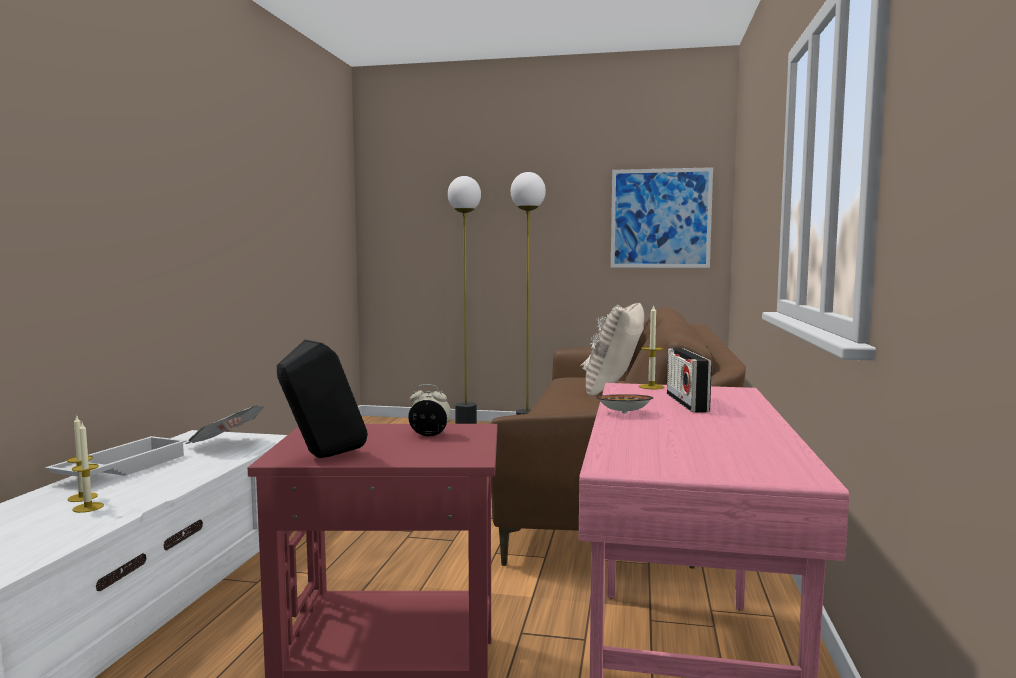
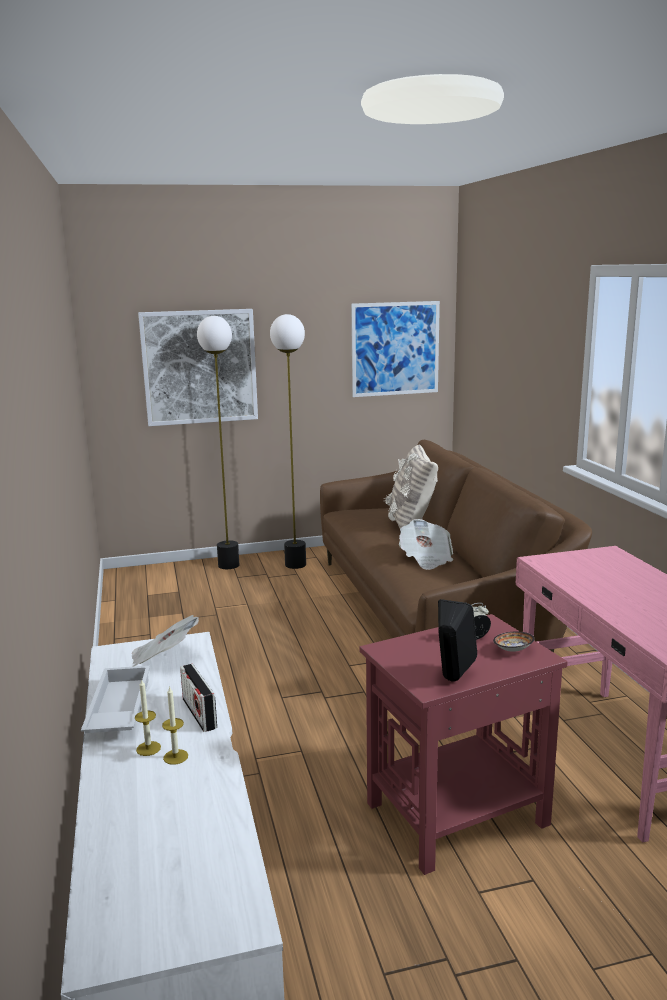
camera: 25 degrees left, 10 degrees up
(458, 229) = (199, 367): none -> picture
(581, 410) = (426, 559): none -> newspaper
(624, 413) = (591, 595): bowl -> bowl (513, 650)
(651, 387) = (556, 557): candle -> none
(686, 403) = (607, 574): radio -> radio (199, 713)

